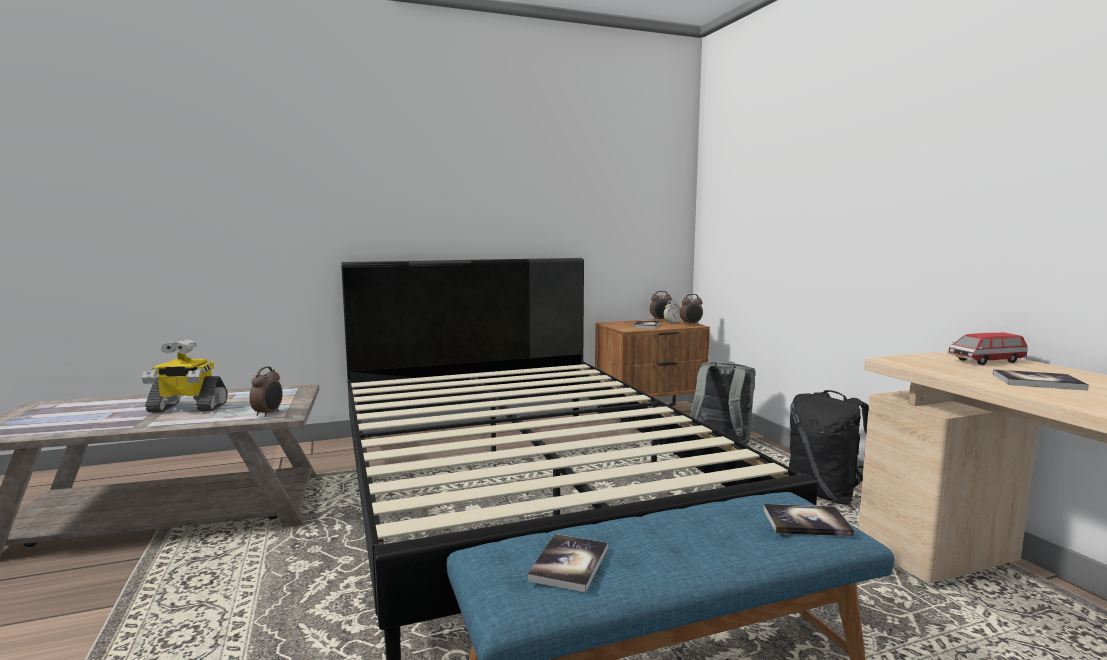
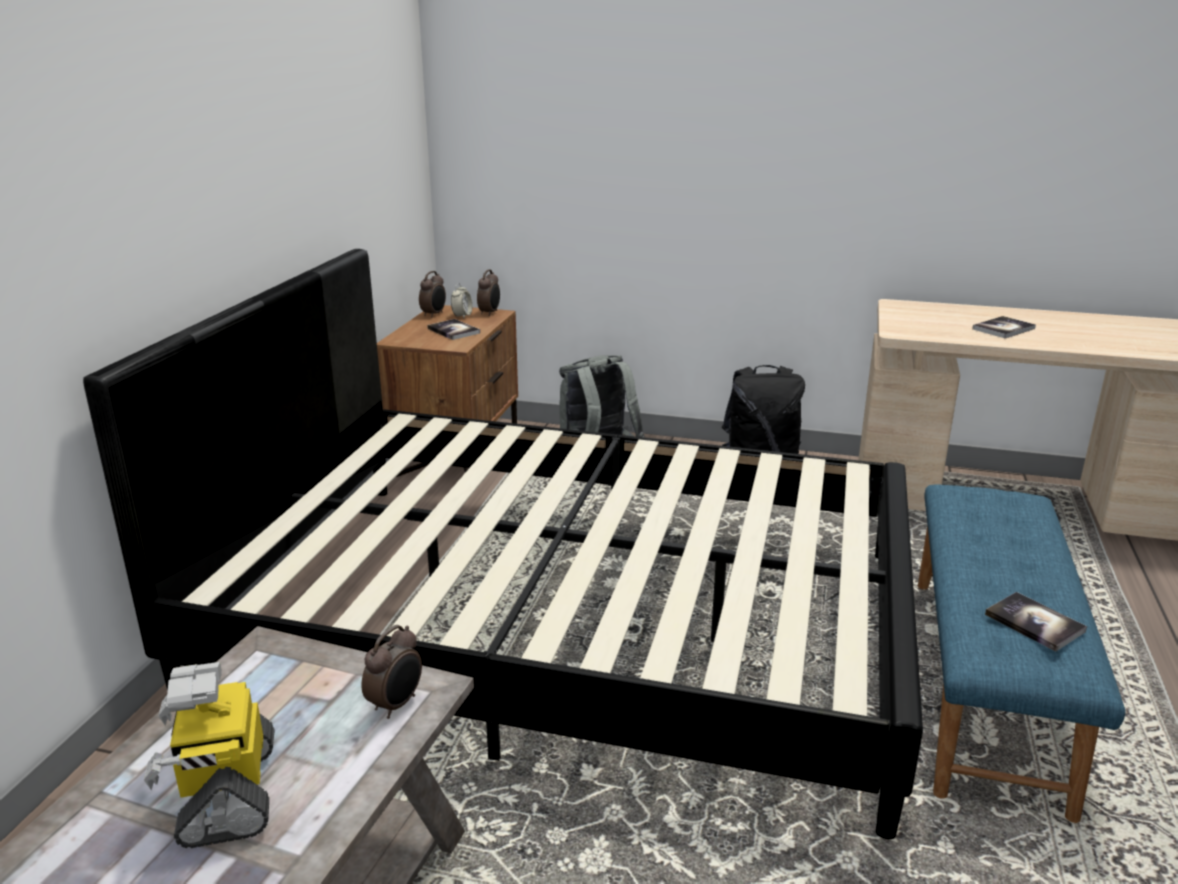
camera: 55 degrees left, 15 degrees up
(187, 408) = (226, 793): toy robot -> toy robot turned 135 degrees clockwise
(268, 414) = (396, 704): alarm clock -> alarm clock turned 75 degrees clockwise
(806, 522) = (1010, 503): book -> none
(986, 361) = (929, 313): toy car -> none

